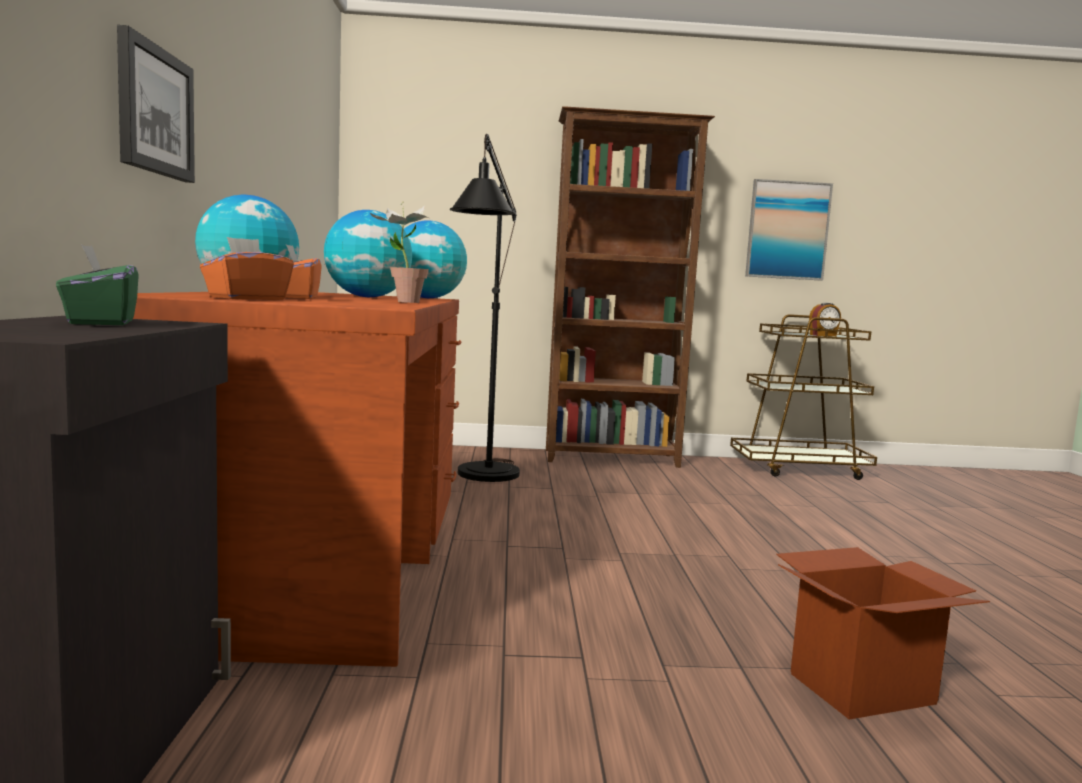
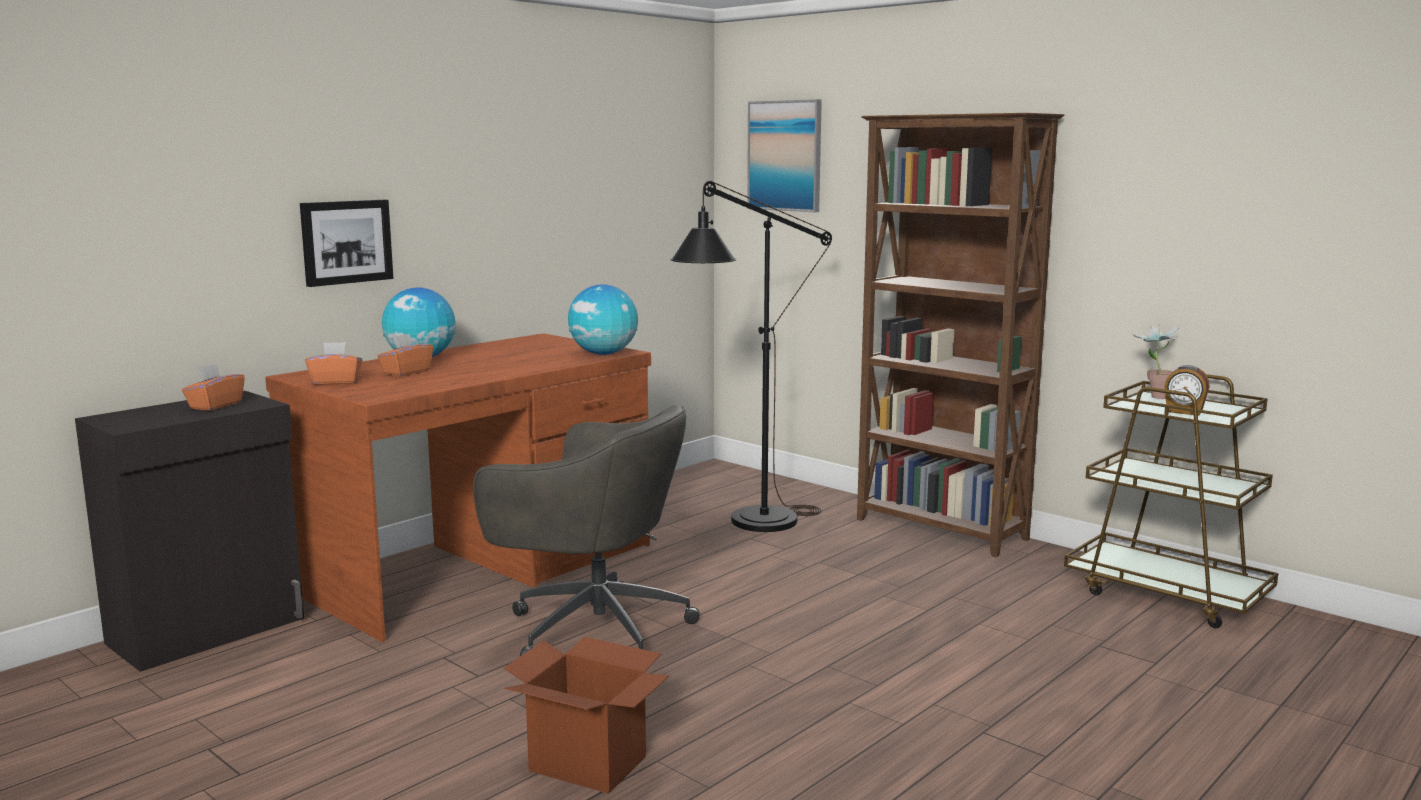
camera: 45 degrees right, 5 degrees up
(100, 323) = (215, 405): green tissue box -> orange tissue box
(367, 297) = (520, 359): globe -> none
(401, 302) = (474, 377): potted plant -> potted plant (1153, 397)
(570, 580) = (593, 628): none -> grey office chair
(787, 230) = (1191, 250): picture -> picture (785, 156)

